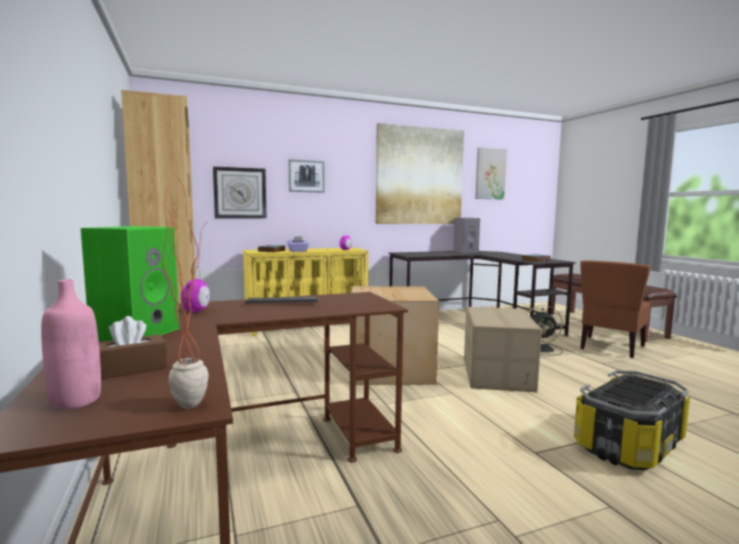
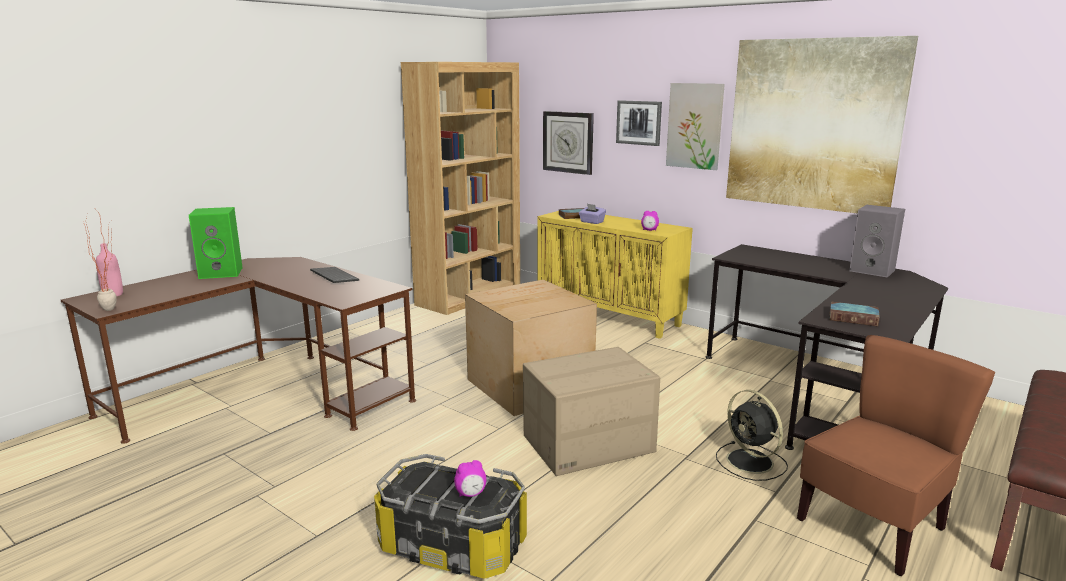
camera: 60 degrees right, 10 degrees up
(131, 368) = (157, 289): brown tissue box -> none
(196, 311) = (285, 268): alarm clock -> alarm clock (471, 494)
(490, 174) = (987, 122): picture -> picture (695, 126)
(610, 347) = (873, 526): brown chair -> brown chair turned 135 degrees clockwise

